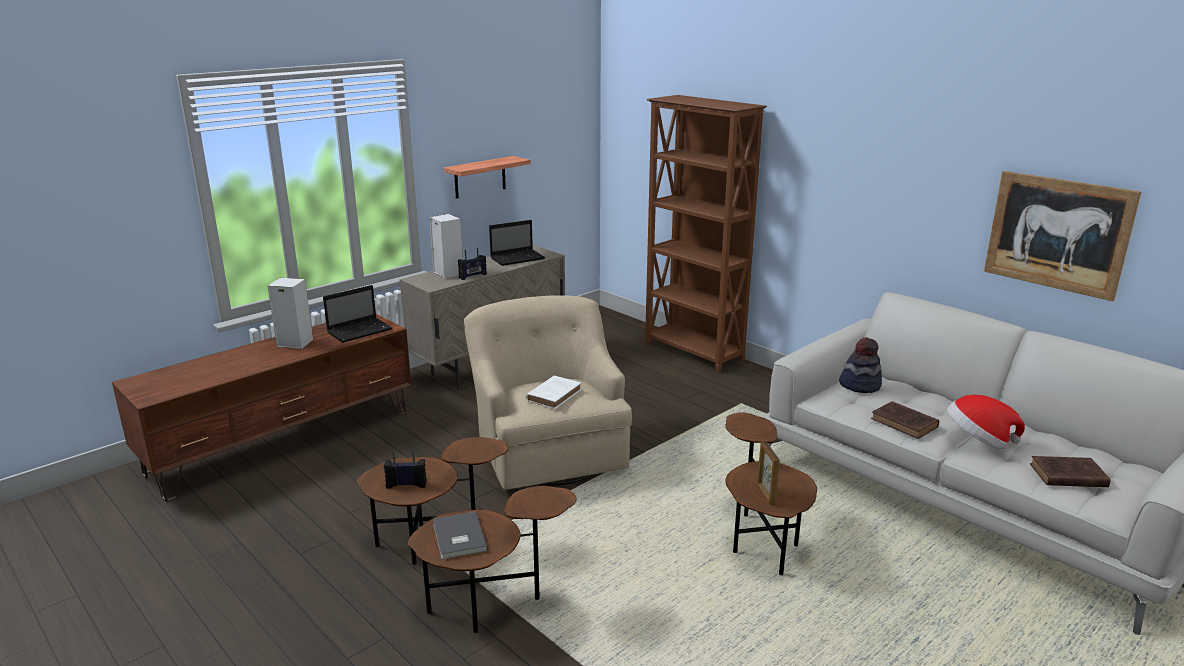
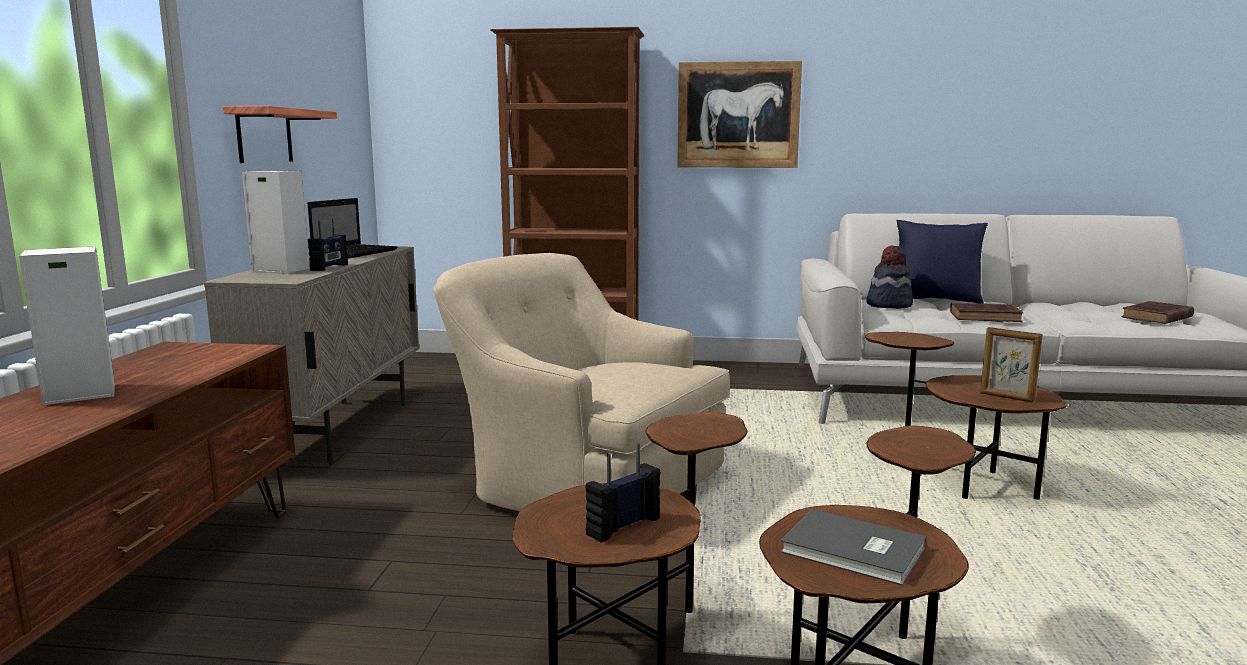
camera: 40 degrees left, 10 degrees down
(361, 331) = (200, 359): laptop -> none
(555, 394) = (628, 373): white book -> none
(919, 392) = (935, 301): none -> blue pillow
(978, 441) = (1057, 314): hat -> none
(1057, 234) = (994, 123): picture -> picture (738, 115)

